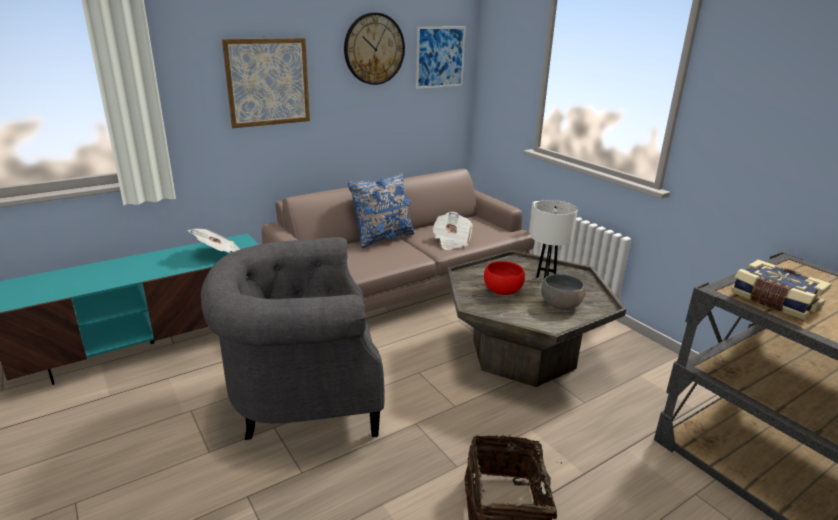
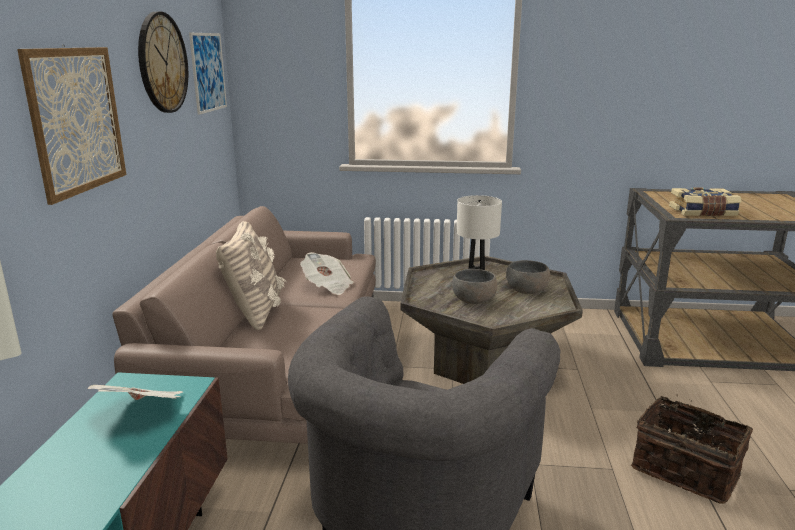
camera: 50 degrees left, 5 degrees down
(383, 238) = (257, 312): blue pillow -> beige pillow
(502, 291) = (474, 300): red bowl -> grey bowl

